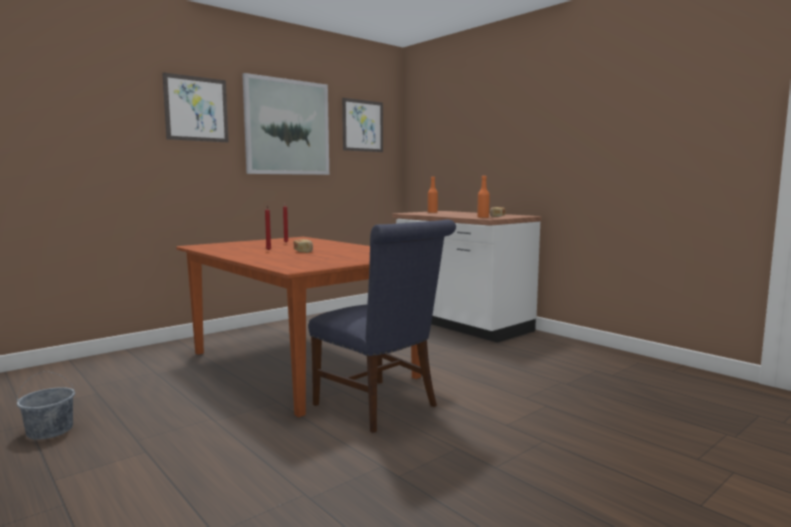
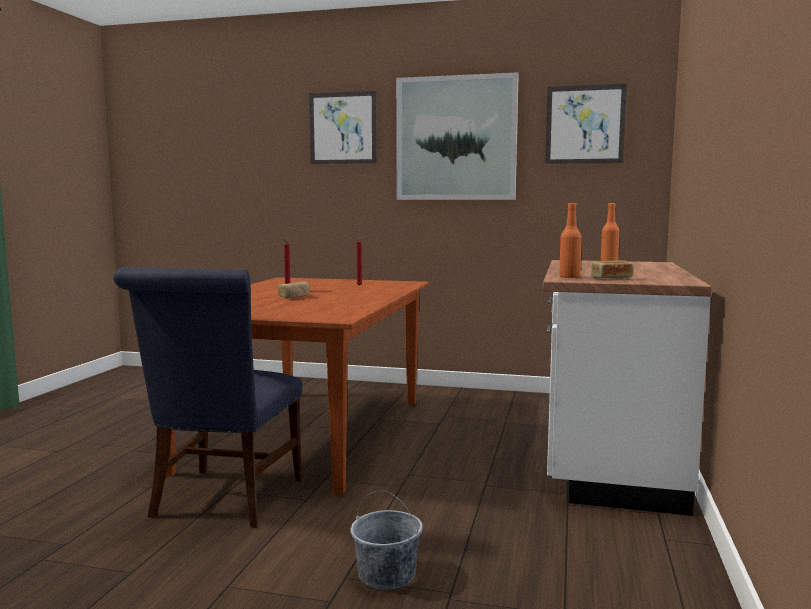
camera: 55 degrees right, 0 degrees up
(50, 430) = (80, 416): grey bucket -> grey bucket (387, 575)

